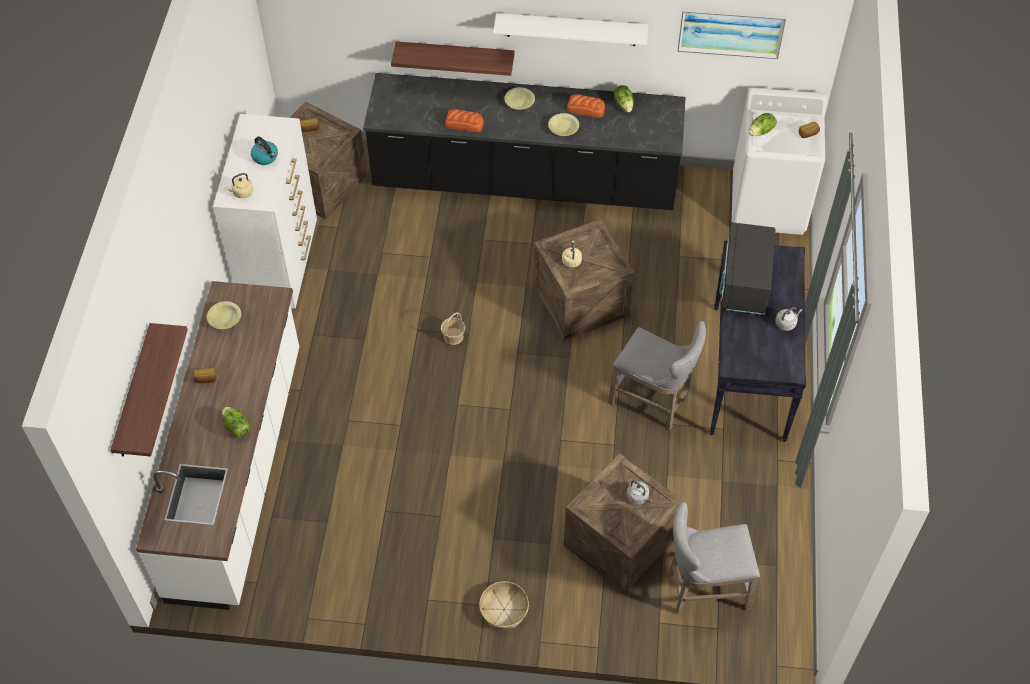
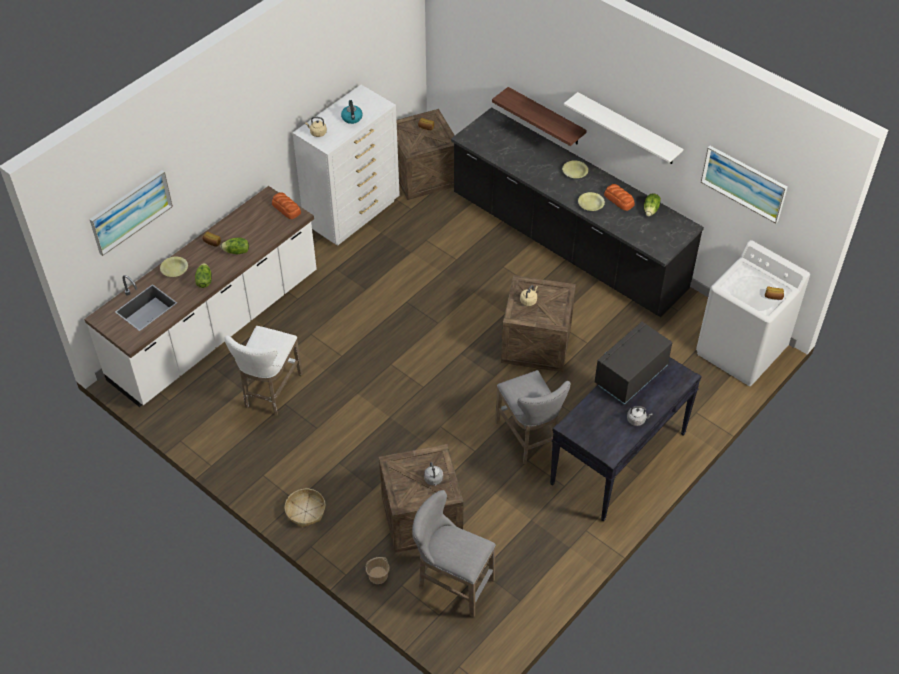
camera: 35 degrees right, 5 degrees down
(134, 394) = (131, 211): shelf -> picture
(225, 319) = (256, 212): yellow bowl -> yellow bowl (175, 270)
(359, 508) = (270, 392): none -> white stool
(453, 336) = (426, 319): basket -> basket (378, 575)
(465, 124) = (522, 169): bread -> bread (286, 209)
(761, 131) = (736, 277): lettuce -> lettuce (236, 252)

